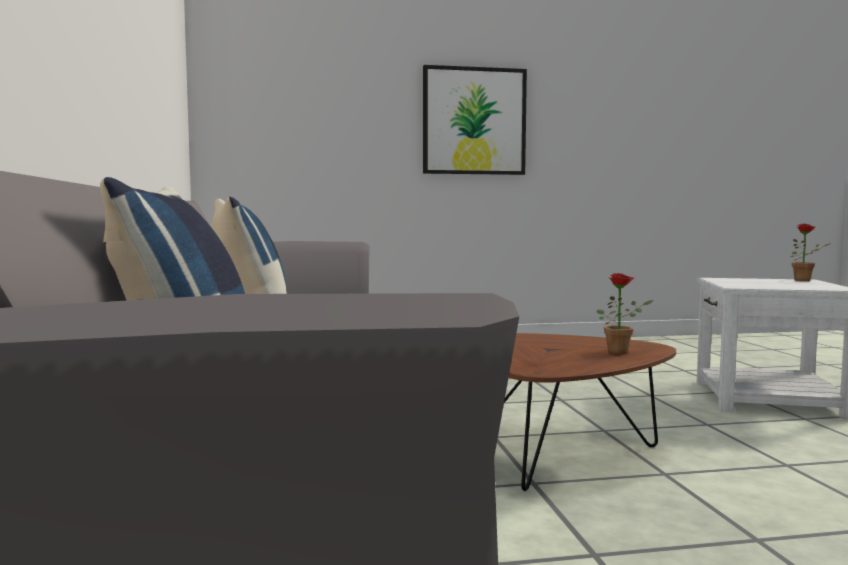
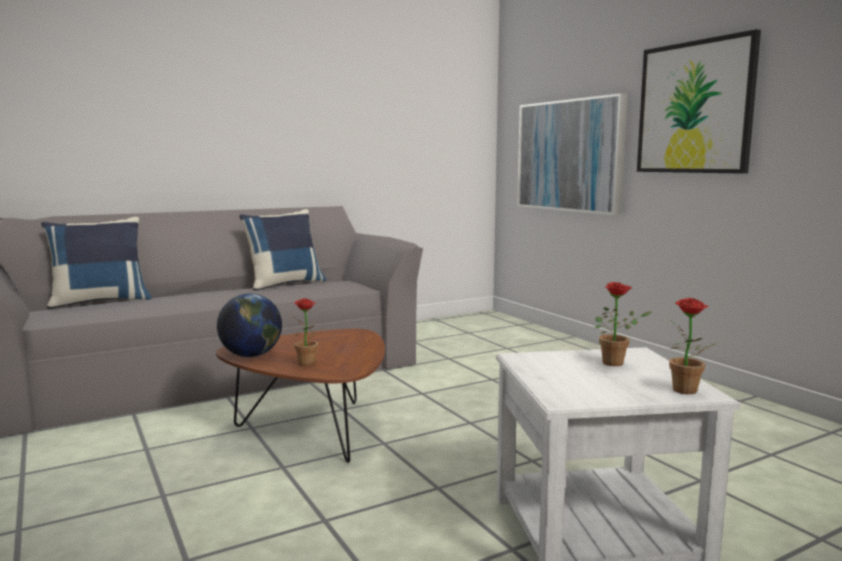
camera: 70 degrees right, 5 degrees up
(328, 156) = (569, 155): none -> picture
(577, 365) = (251, 356): none -> globe
(745, 281) = (617, 363): none -> potted plant

